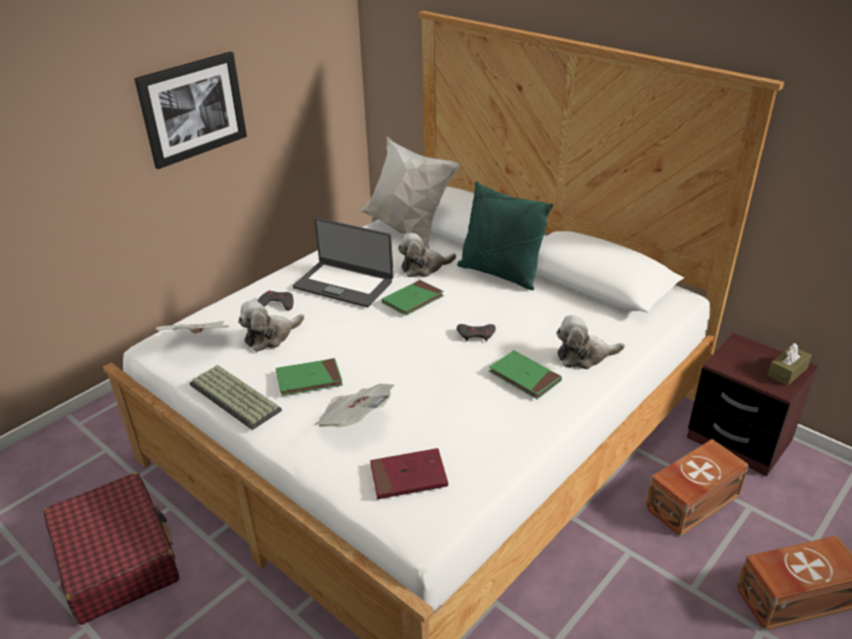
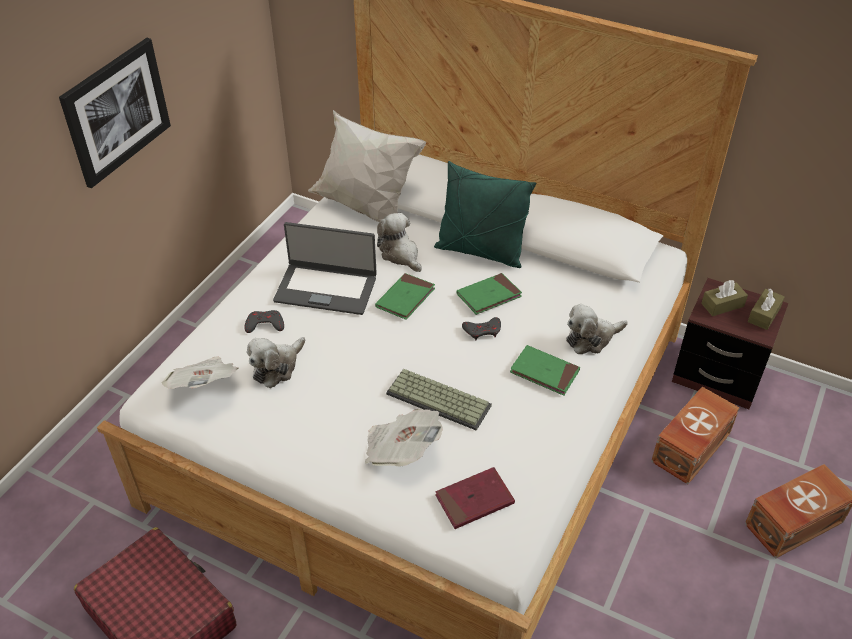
camera: 15 degrees left, 10 degrees up
(237, 397) = (272, 444): keyboard -> keyboard (440, 399)
(309, 379) = (337, 411): green book -> green book (489, 296)
(424, 267) = (400, 254): plush toy -> plush toy turned 90 degrees clockwise
(743, 357) = (722, 305): none -> brown tissue box

